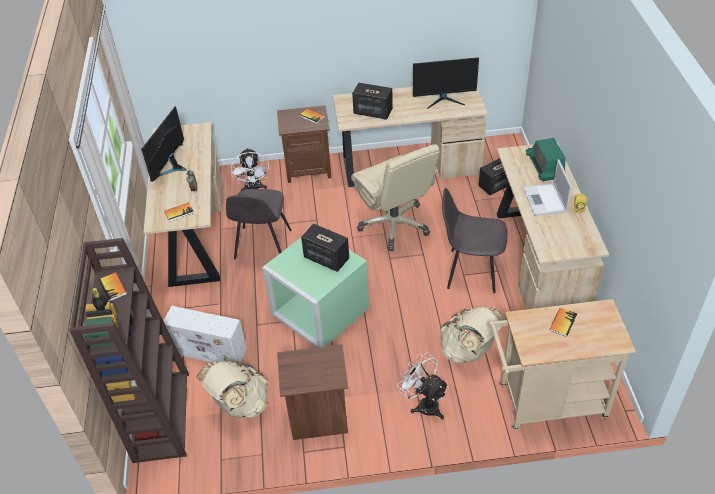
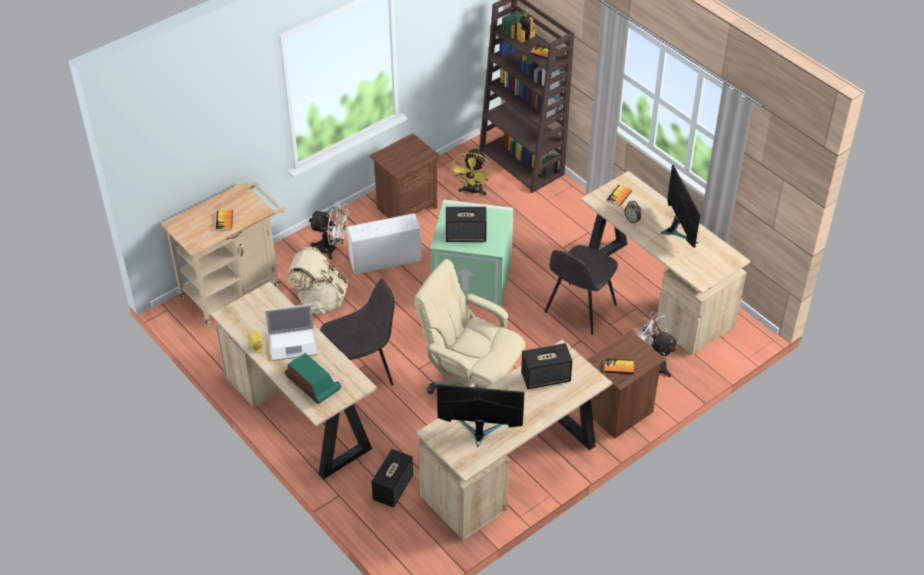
camera: 145 degrees right, 0 degrees up
(210, 351) = (531, 212): white storage box -> white storage box (384, 260)
(239, 404) = (472, 191): beige backpack -> yellow fan
(262, 246) = (579, 310): grey chair -> grey chair turned 120 degrees counterclockwise
(444, 100) = (479, 430): monitor -> monitor turned 45 degrees clockwise
(545, 200) = (294, 344): laptop -> laptop turned 120 degrees clockwise

